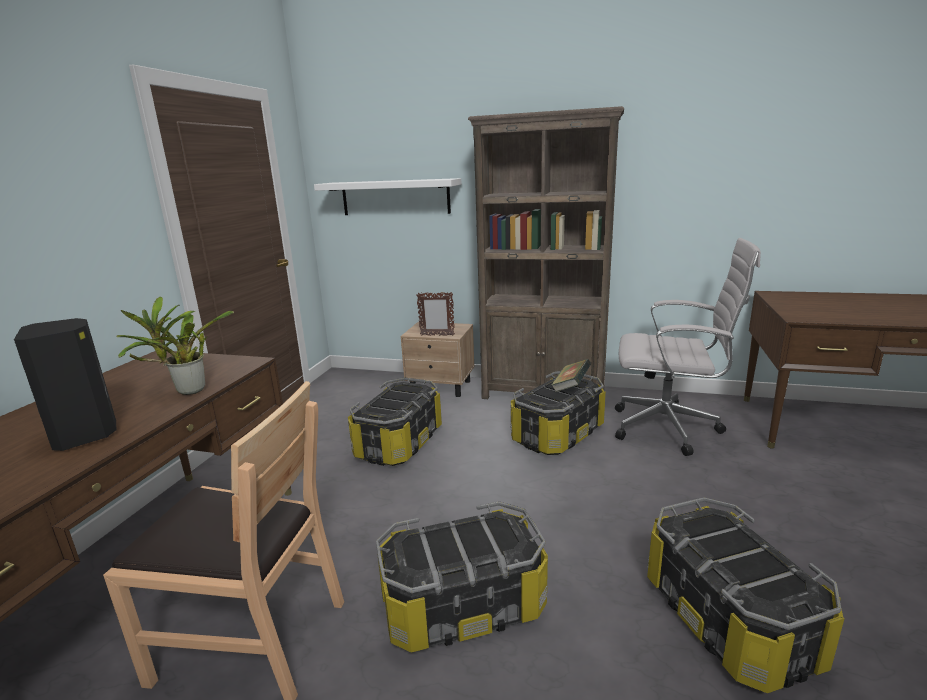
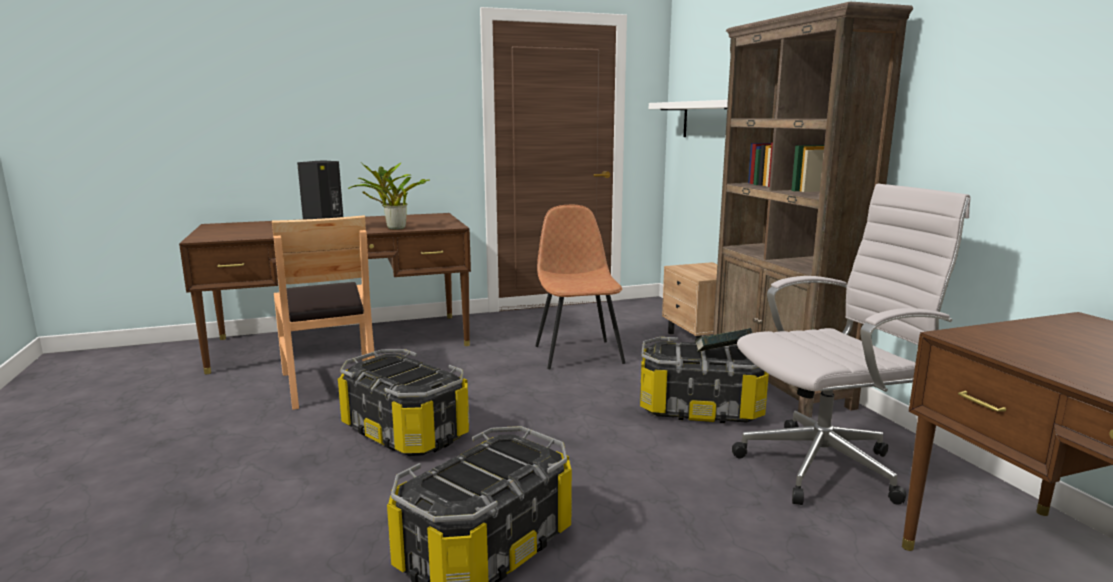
camera: 55 degrees right, 5 degrees down
(398, 443) = (578, 353): storage box -> brown chair
(437, 335) = (690, 273): picture frame -> none
(670, 428) = (827, 466): white office chair -> white office chair turned 90 degrees counterclockwise

